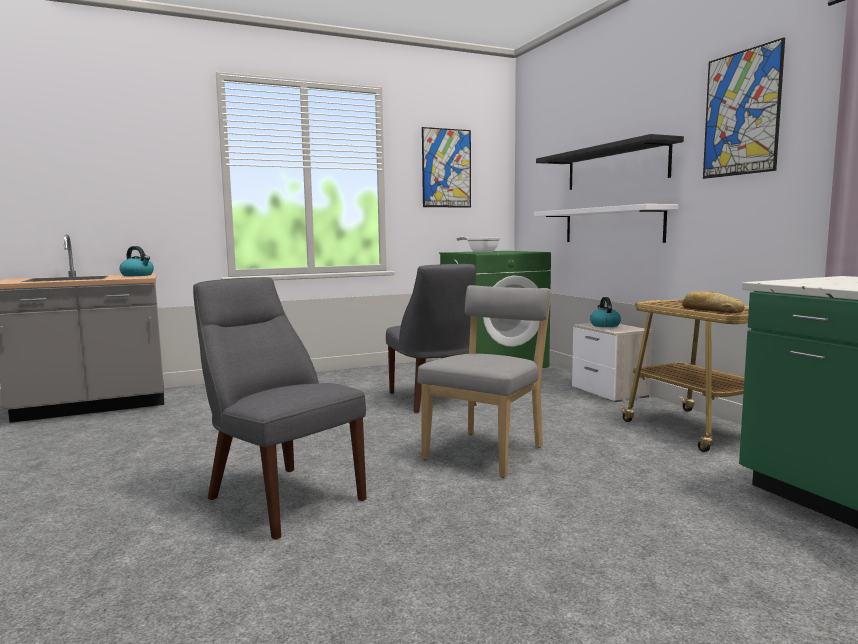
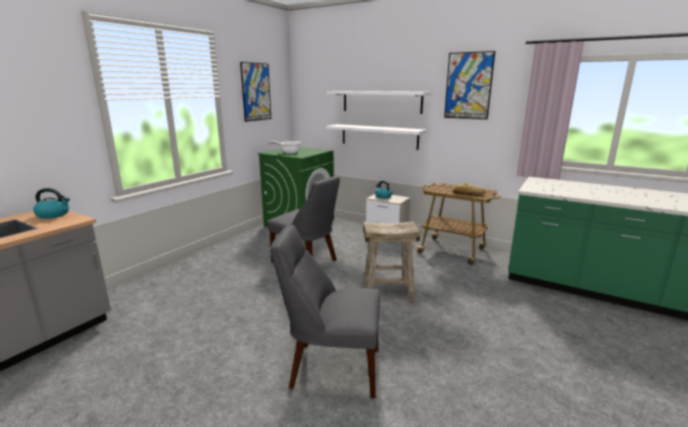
camera: 35 degrees left, 10 degrees up
(488, 451) = (388, 293): grey chair -> beige stool
(615, 167) = (381, 101): black shelf -> white shelf

